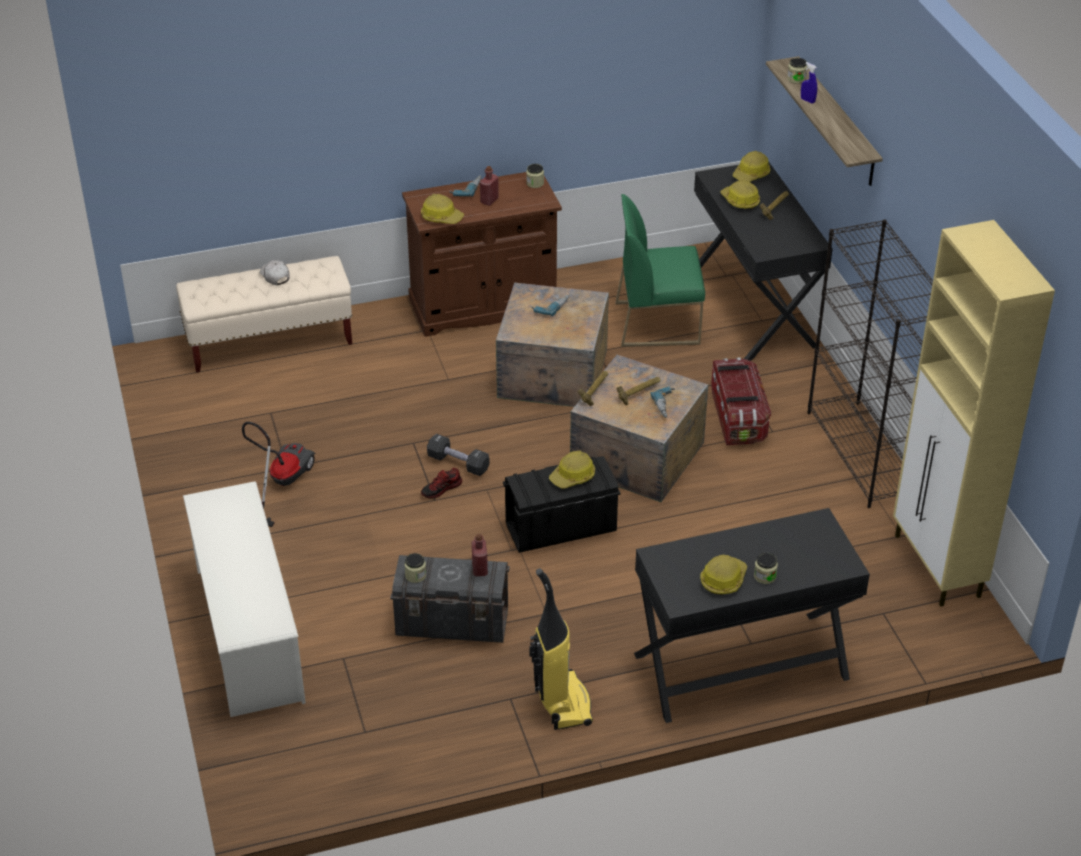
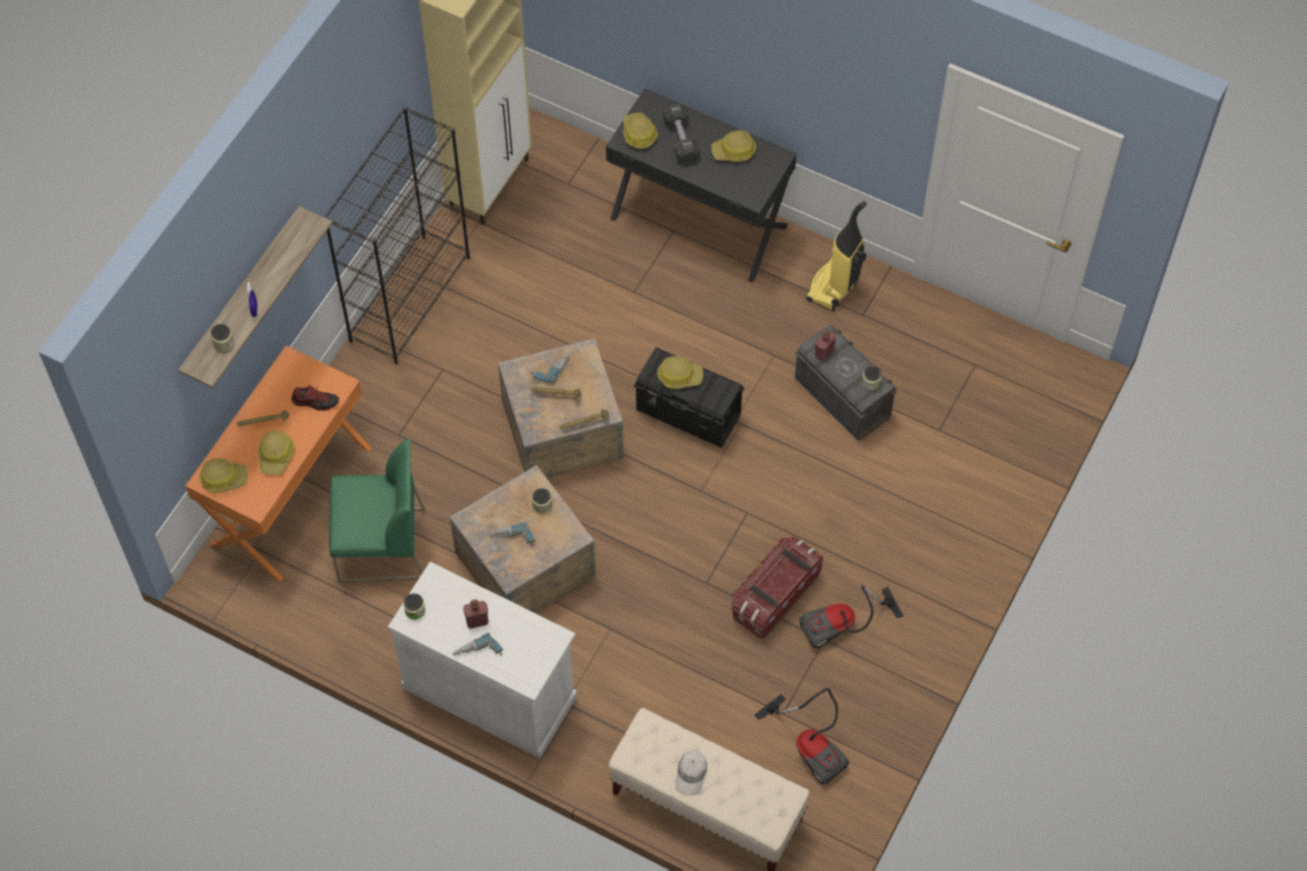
camera: 135 degrees left, 20 degrees up
(230, 409) = (811, 746): none -> vacuum cleaner
(248, 633) = (984, 502): white shoe rack -> none
(441, 217) = (538, 634): hard hat -> hard hat (638, 134)
(441, 489) = (732, 518): shoe -> shoe (315, 401)
(458, 463) = (695, 533): black dumbbell -> black dumbbell (681, 139)
(483, 306) = (490, 692): brown cabinet -> white cabinet
(658, 323) = (381, 546): green chair -> green chair turned 45 degrees counterclockwise
(738, 417) = (448, 402): storage box -> storage box (774, 596)
(753, 308) = (290, 495): black desk -> orange desk
(765, 576) = (707, 134): jar -> jar (542, 505)

